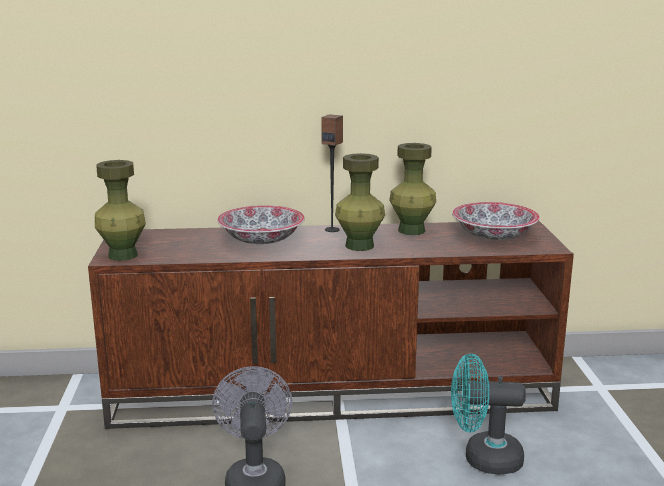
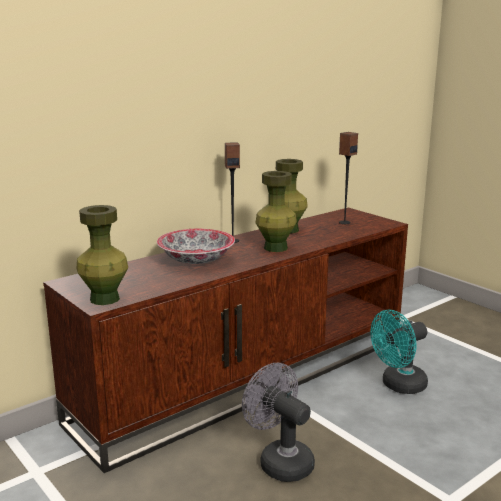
camera: 35 degrees left, 0 degrees up
(494, 236) = (344, 222): bowl -> speaker

